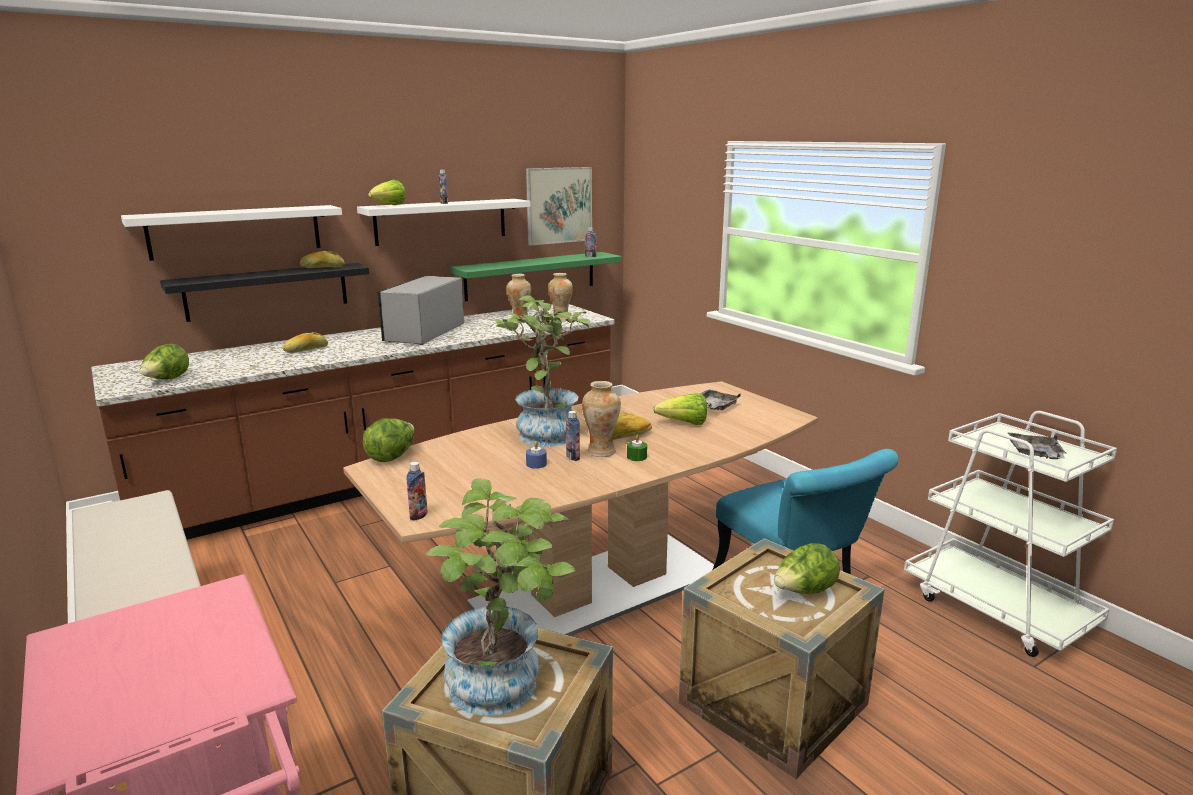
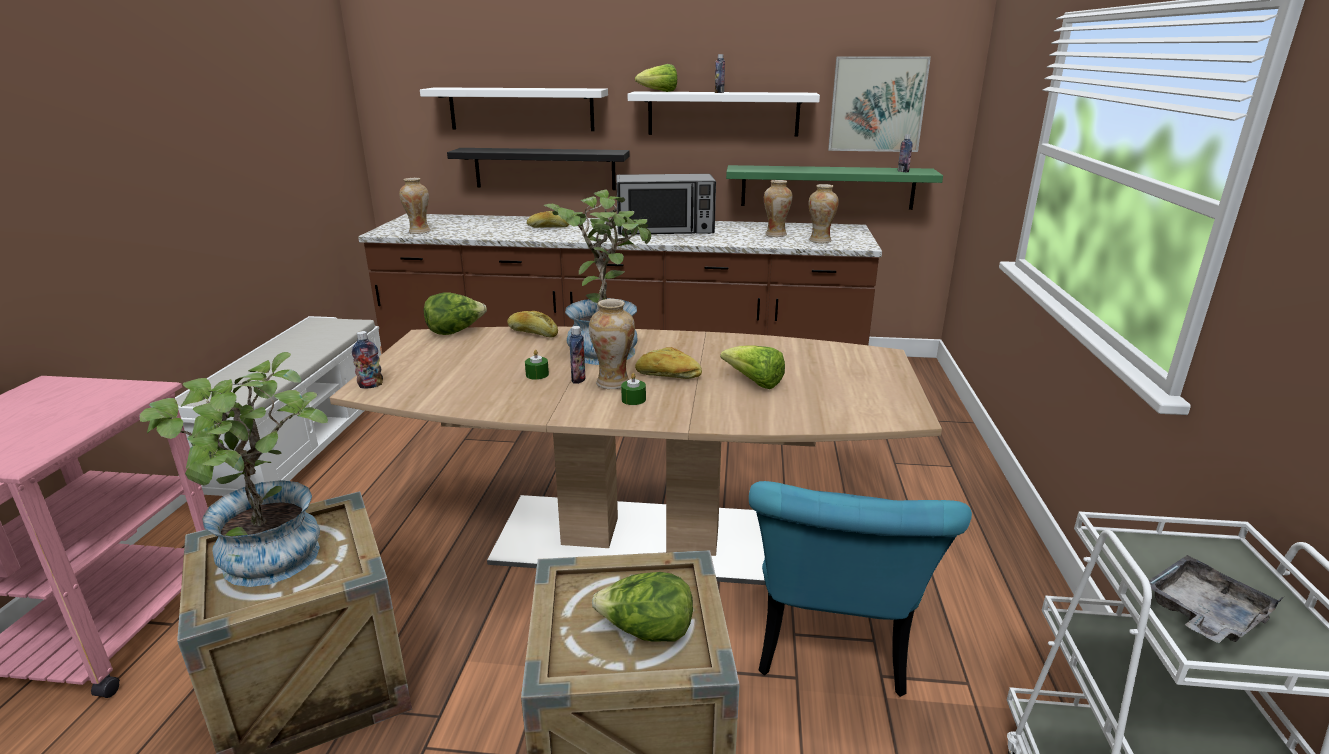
camera: 40 degrees right, 5 degrees up
(167, 380) = (419, 231): lettuce -> vase
(322, 267) = (588, 151): bread -> bread (532, 333)
(424, 333) = (665, 230): microwave -> microwave turned 150 degrees counterclockwise
(536, 464) = (537, 374): blue candle -> green candle
(714, 407) = (828, 375): grey tray -> none

